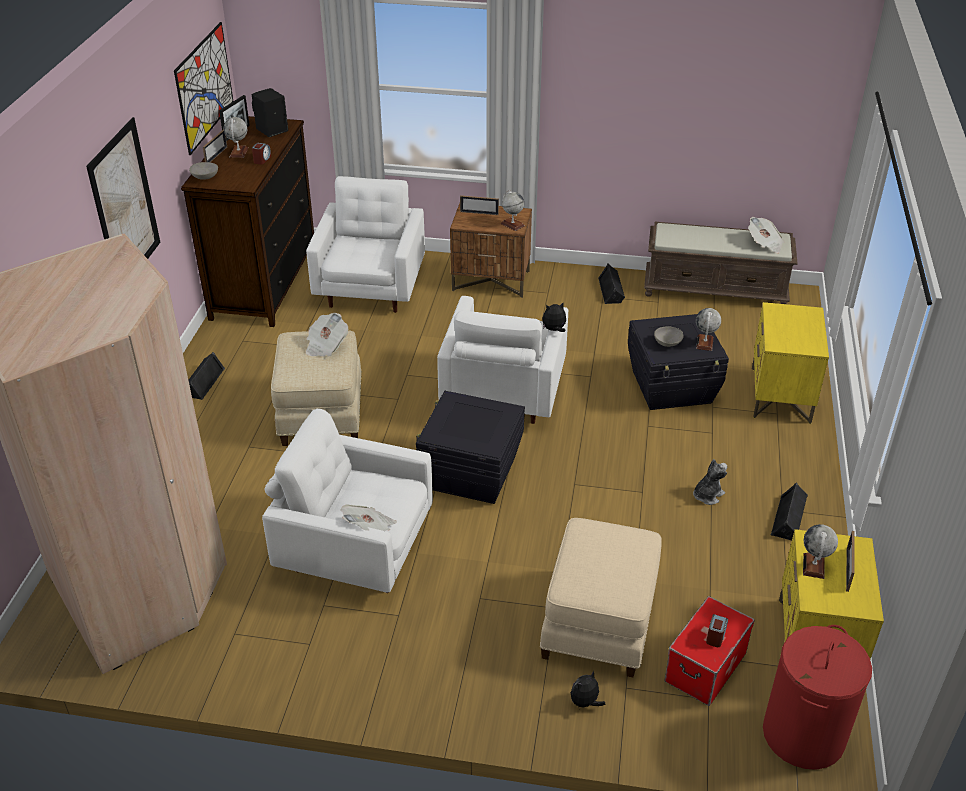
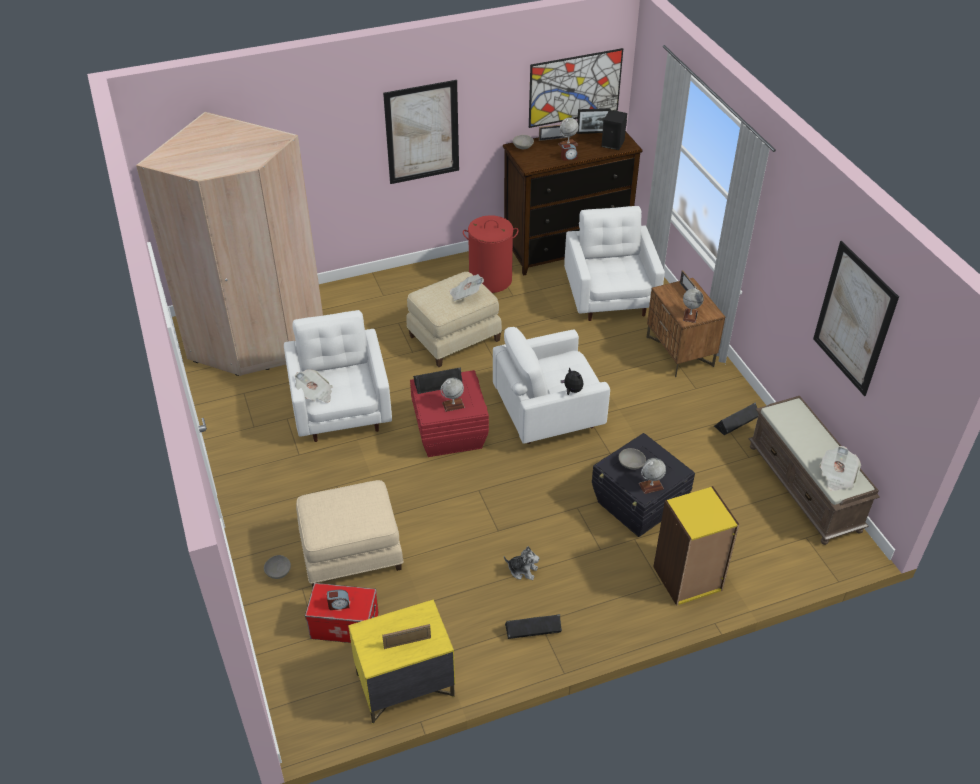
camera: 60 degrees right, 5 degrees up
(203, 382) = (442, 274): black speaker -> black speaker (438, 382)
(371, 287) = (610, 297): white armchair -> white armchair turned 75 degrees counterclockwise
(470, 474) = (449, 433): black storage box -> red storage box
(585, 703) = (278, 572): plush toy -> grey bowl
(710, 100) = (853, 319): none -> picture
(780, 396) = (687, 579): yellow nightstand -> yellow bookcase
(804, 735) = (313, 701): red laundry basket -> red laundry basket (490, 280)
(813, 566) = (399, 621): globe -> globe (453, 405)

